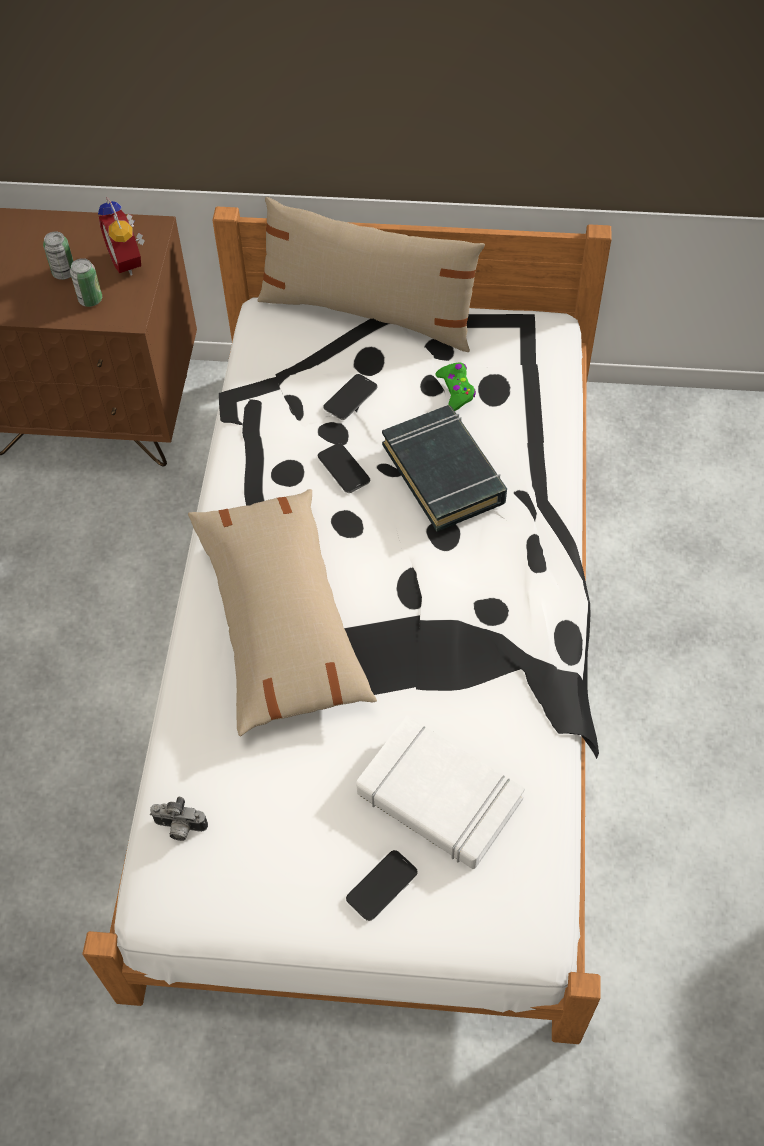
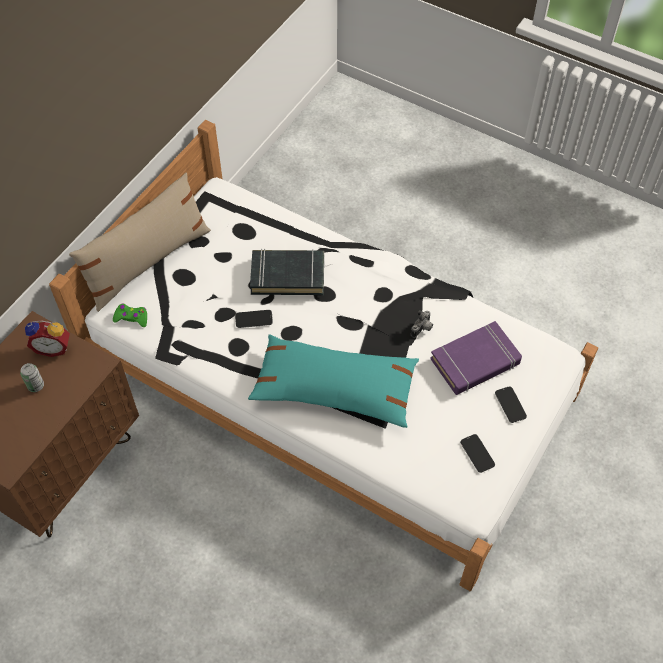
camera: 65 degrees left, 0 degrees up
(90, 300) = (71, 379): can -> none
(179, 828) = (436, 482): camera -> camera (422, 329)
(280, 620) = (334, 388): beige pillow -> turquoise pillow
(350, 398) = (206, 295): phone -> phone (477, 453)
(438, 797) = (475, 362): white book -> purple book
(456, 390) = (235, 246): green game controller -> green game controller (131, 318)

